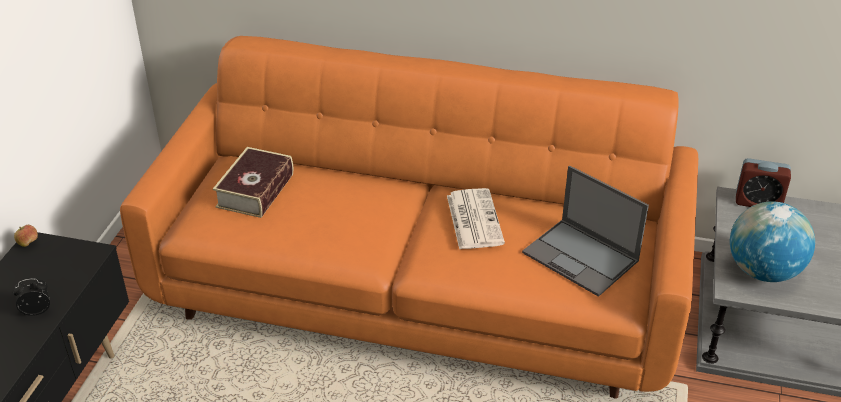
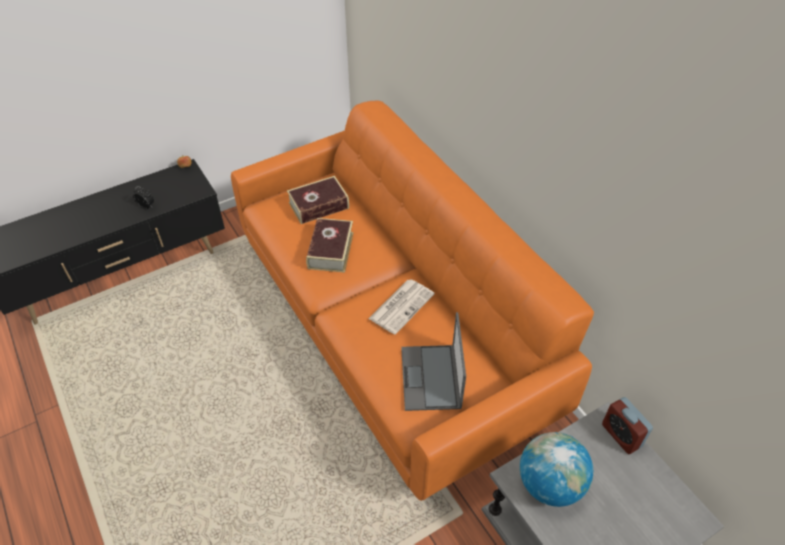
camera: 45 degrees right, 10 degrees up
(330, 220) = (330, 250): none -> book

